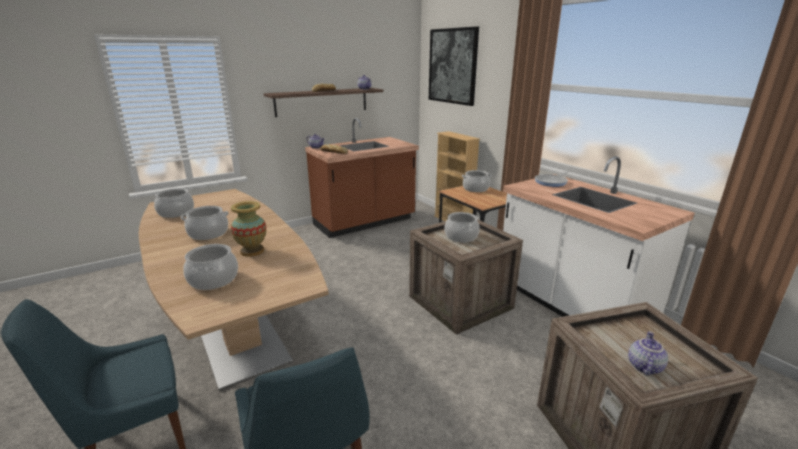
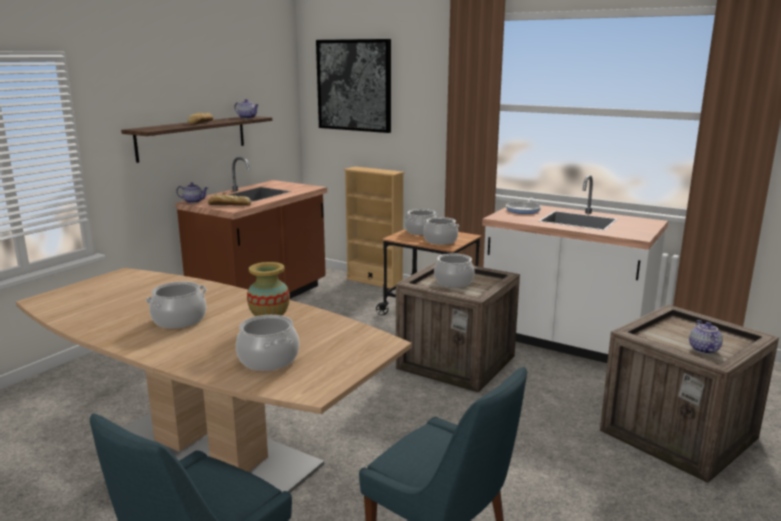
camera: 25 degrees left, 5 degrees down
(176, 213) = (86, 306): cooking pot -> cooking pot (440, 241)

